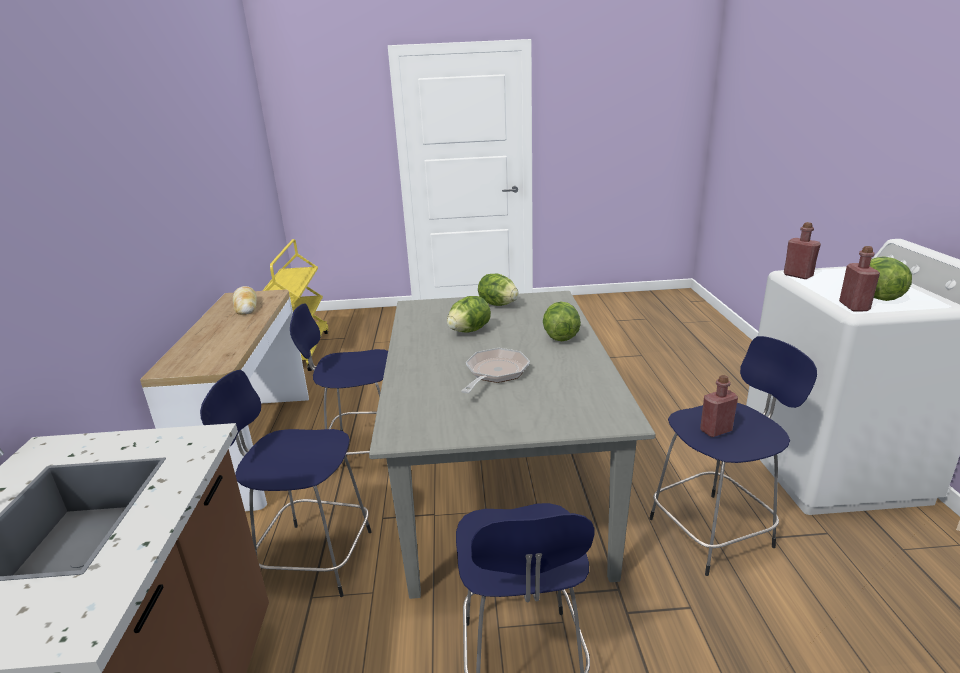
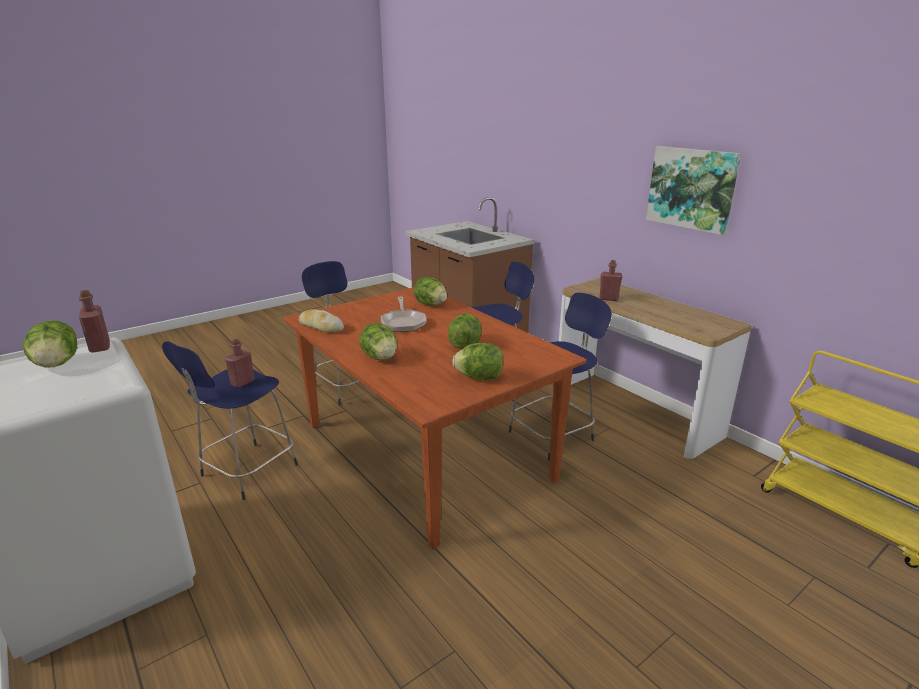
camera: 145 degrees right, 0 degrees up
(153, 194) = (691, 188): none -> picture
(246, 306) = (690, 319): bread -> bread (321, 327)
(424, 395) = (430, 304): none -> lettuce
(501, 483) = (424, 451): grey dining table -> brown dining table
(798, 275) = (117, 382): red bottle -> red bottle (608, 299)

